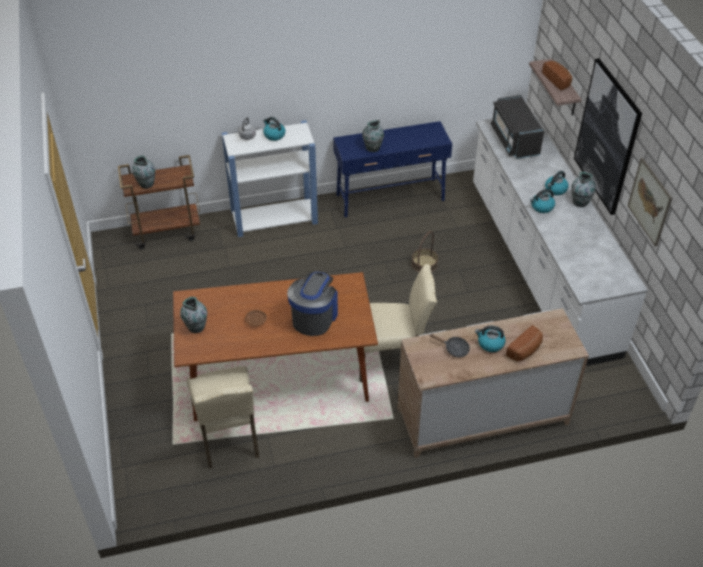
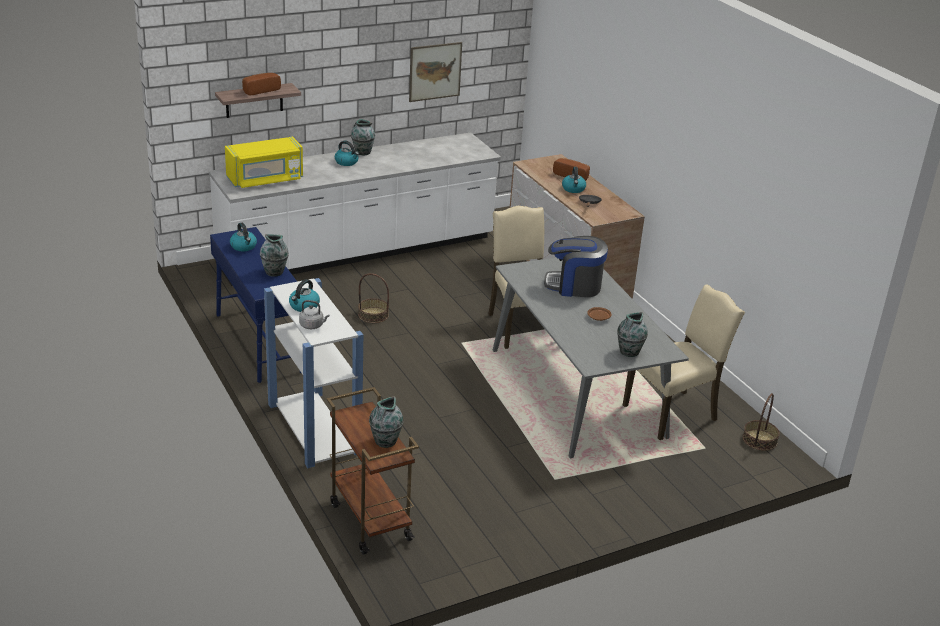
camera: 105 degrees left, 15 degrees down
(169, 492) = (760, 440): none -> basket
(277, 375) = (577, 393): brown dining table -> grey dining table
(514, 140) = (265, 180): black microwave -> yellow microwave
(541, 207) = (376, 168): kettle -> kettle (244, 246)
(607, 137) = (351, 77): picture -> none

